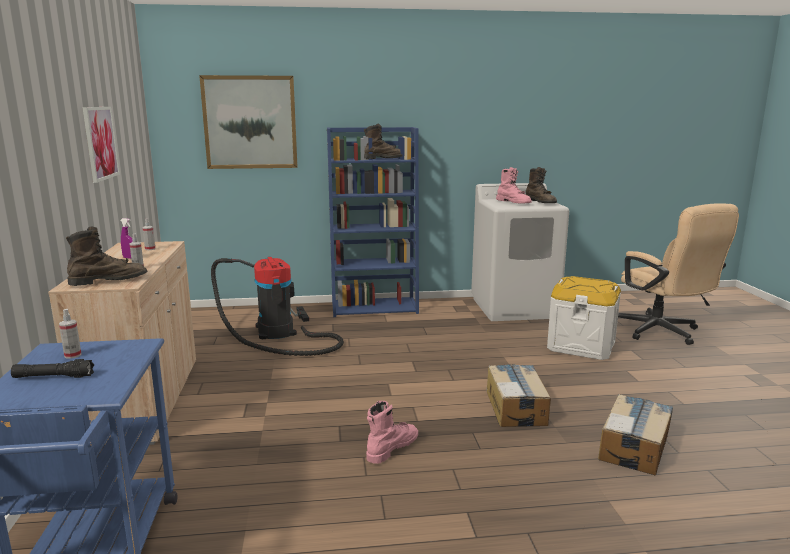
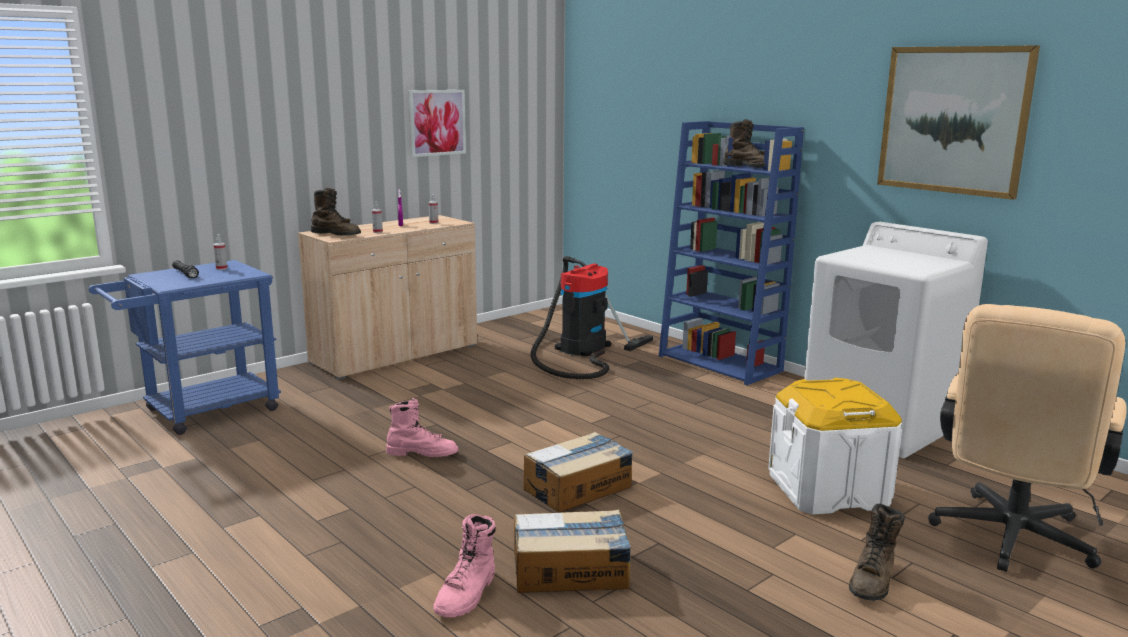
camera: 55 degrees right, 0 degrees up
(250, 122) = (639, 110): picture -> picture (953, 120)
(514, 202) = (881, 256): pink boot -> pink boot (467, 595)
(540, 202) = (921, 263): brown boot -> brown boot (873, 581)

